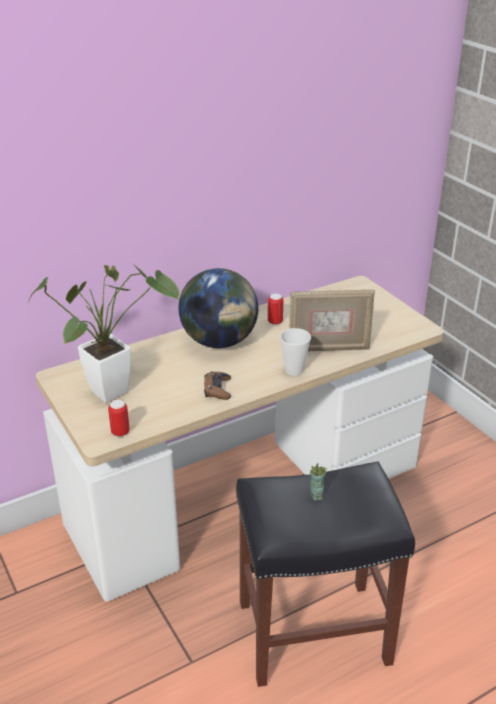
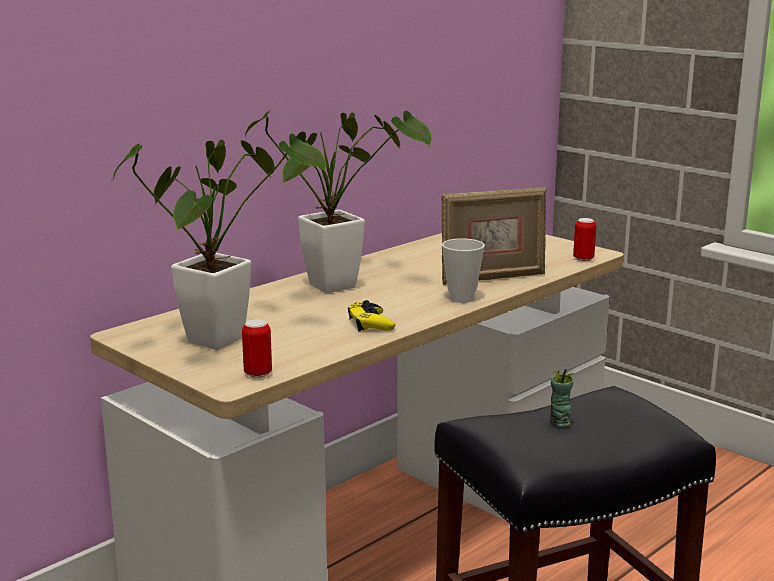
camera: 15 degrees left, 15 degrees down
(217, 389) = (370, 323): brown game controller -> yellow game controller
(219, 341) = (342, 285): globe -> potted plant
(275, 322) = (404, 263): can -> can (583, 259)

